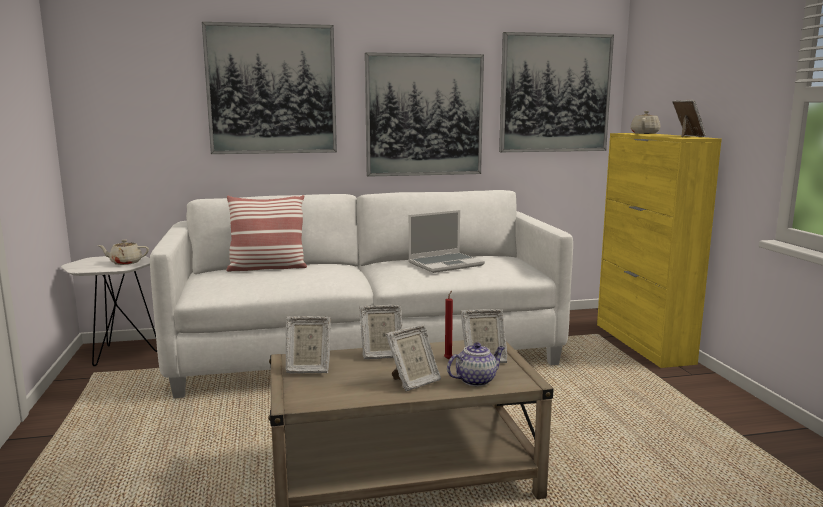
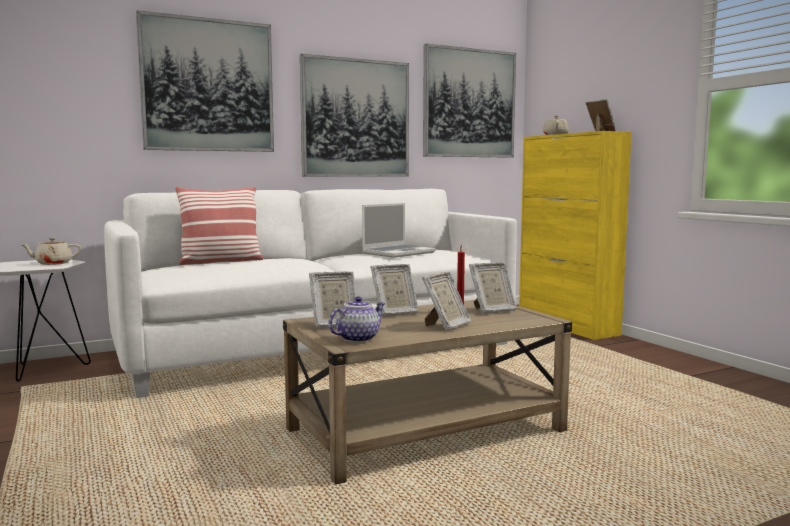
camera: 15 degrees left, 5 degrees down
(476, 380) = (501, 321): teapot -> teapot (358, 338)

